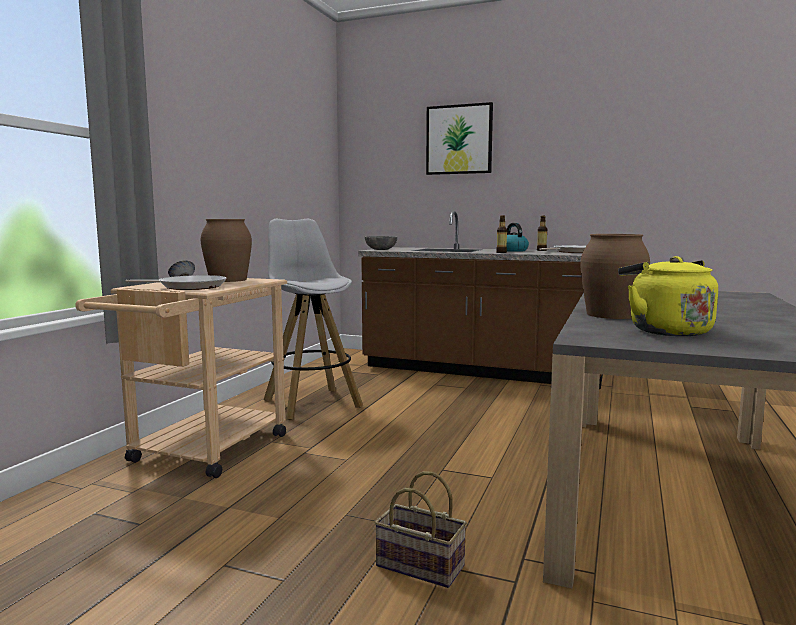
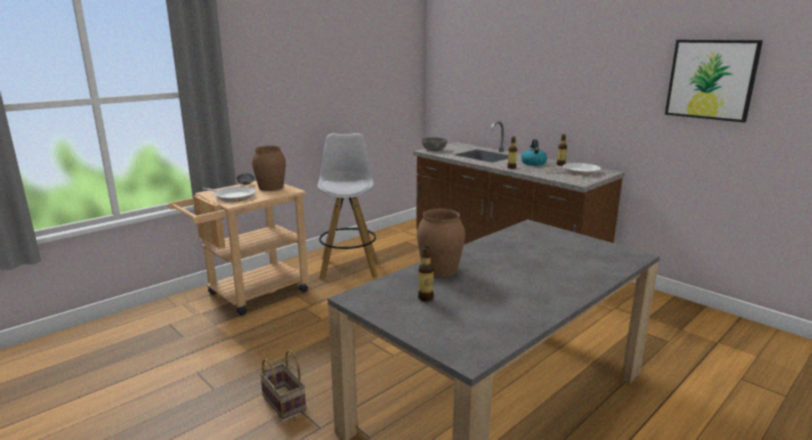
camera: 25 degrees right, 10 degrees up
(459, 139) = (510, 57): picture -> picture (711, 79)
(665, 331) = (425, 298): yellow kettle -> bottle

